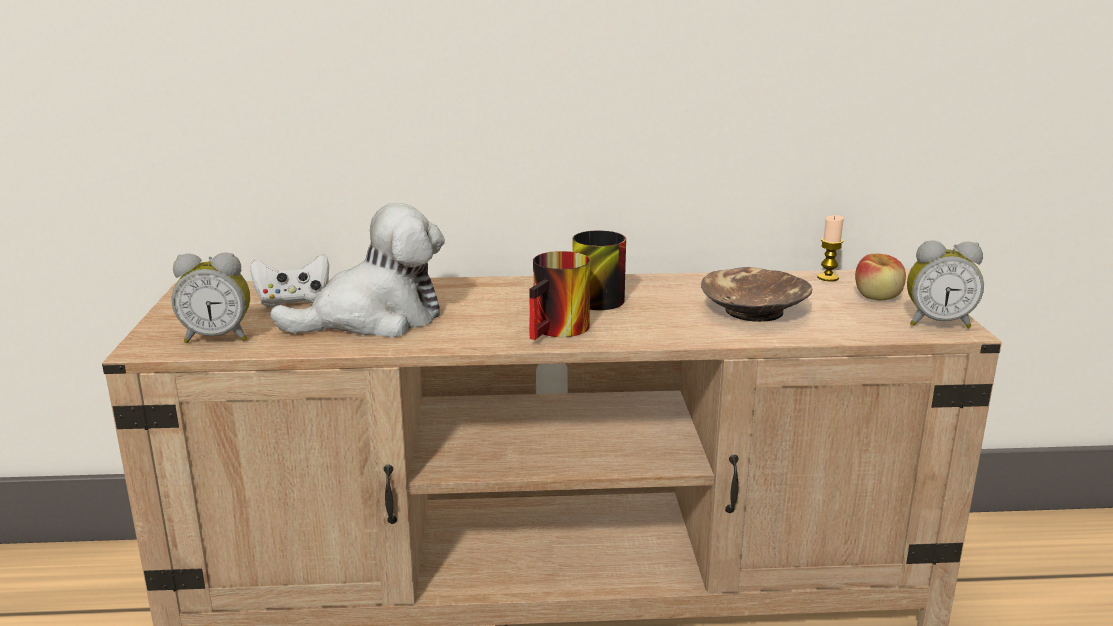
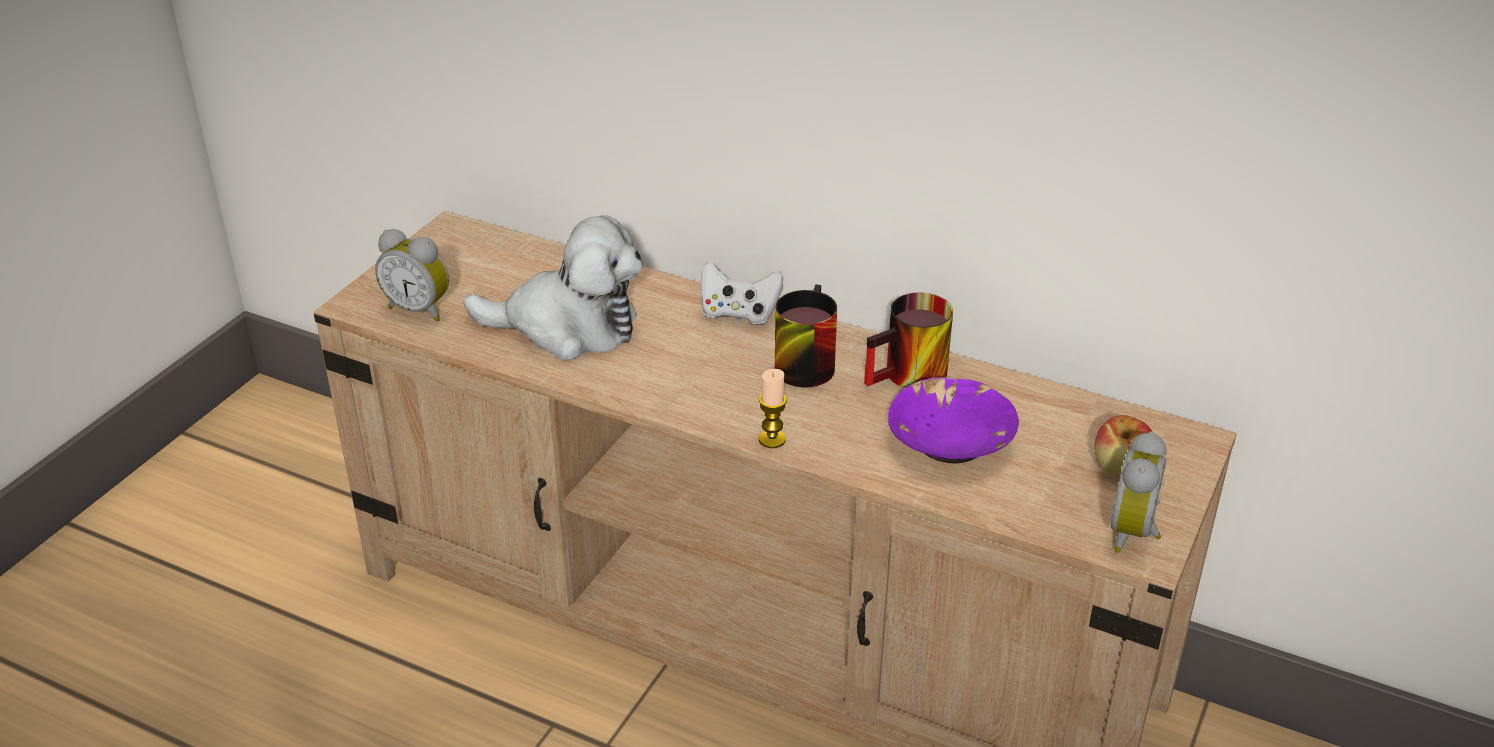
camera: 30 degrees right, 15 degrees up
(293, 301) = (520, 275): white game controller -> white game controller (739, 314)
(560, 330) = (721, 403): mug -> mug (910, 378)
(754, 310) = (952, 441): brown bowl -> purple bowl
(828, 278) = (1104, 415): candle -> candle (772, 439)
(937, 323) = (1136, 533): alarm clock -> alarm clock turned 75 degrees clockwise

